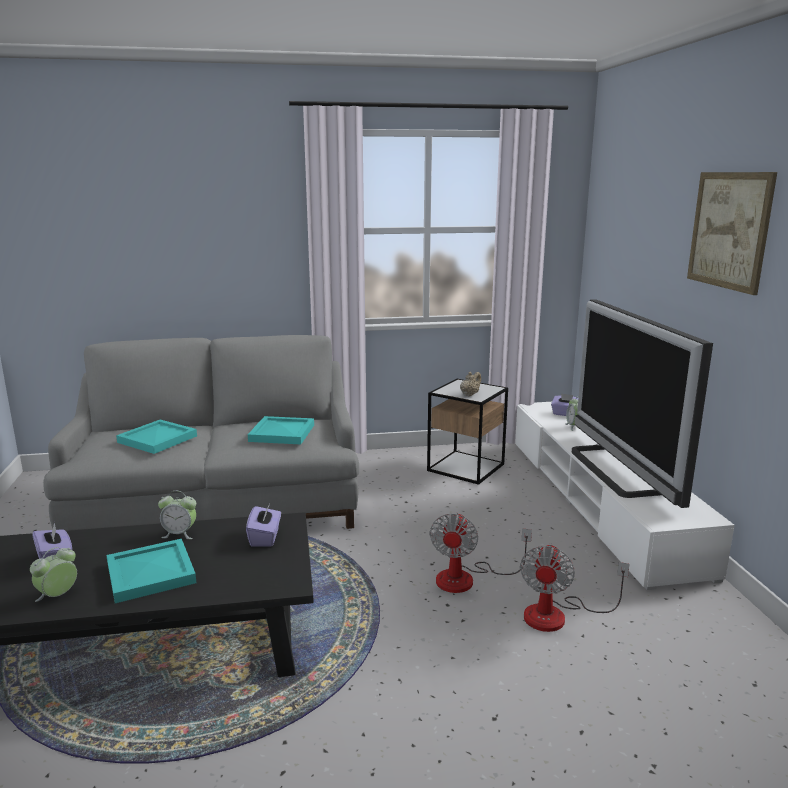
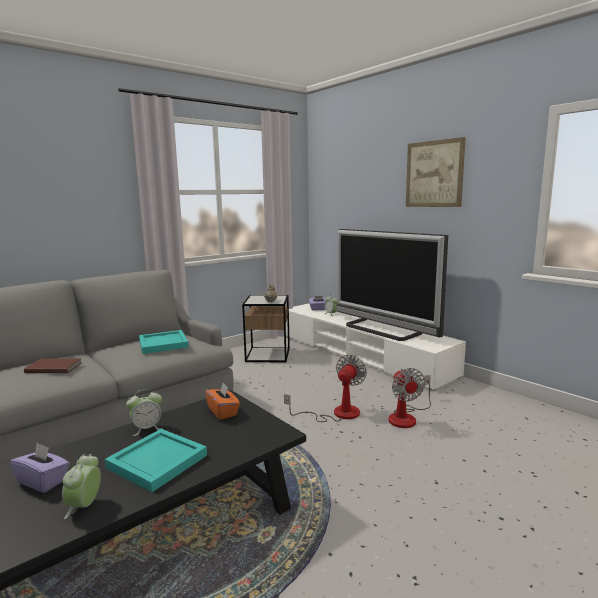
camera: 30 degrees left, 5 degrees down
(157, 439) = (54, 367): turquoise tray -> brown book
(265, 538) = (223, 412): purple tissue box -> orange tissue box
(467, 578) = (336, 414): fan -> fan turned 135 degrees counterclockwise

